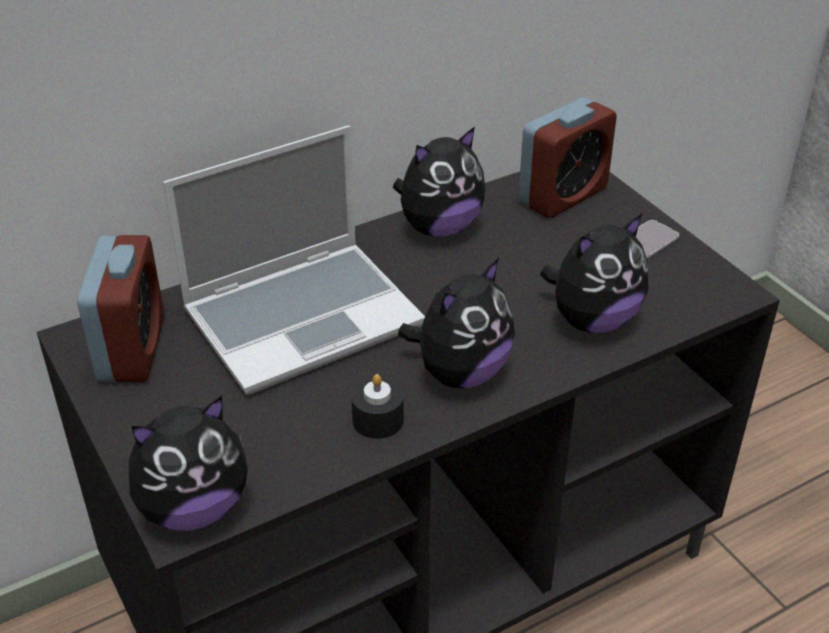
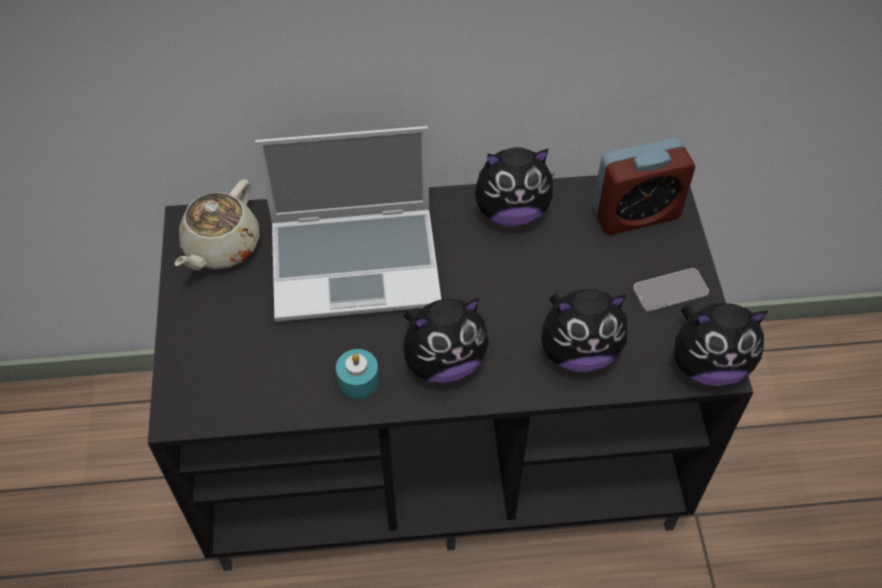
camera: 25 degrees right, 15 degrees up
(132, 349) = (221, 247): alarm clock -> beige teapot
(193, 508) = (194, 404): plush toy -> plush toy (708, 365)
(378, 420) = (358, 380): black candle -> turquoise candle

